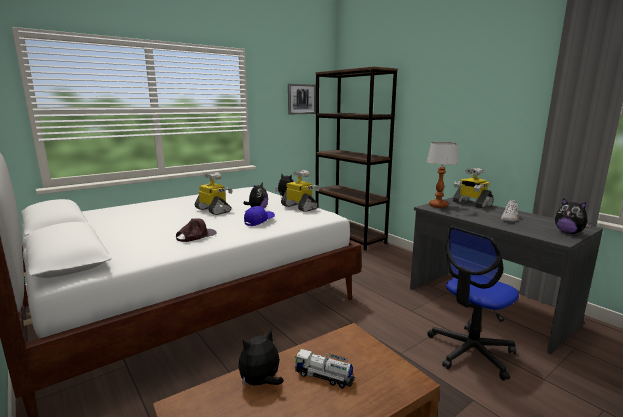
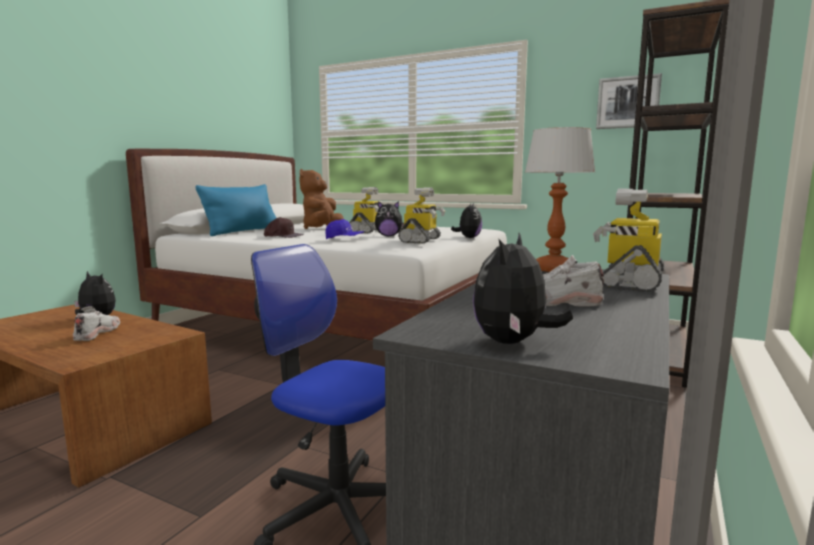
camera: 65 degrees right, 5 degrees down
(112, 247) = (243, 231): none -> blue pillow
(158, 220) = (321, 229): none -> brown plush toy
(324, 377) = (97, 333): toy truck -> white shoe

